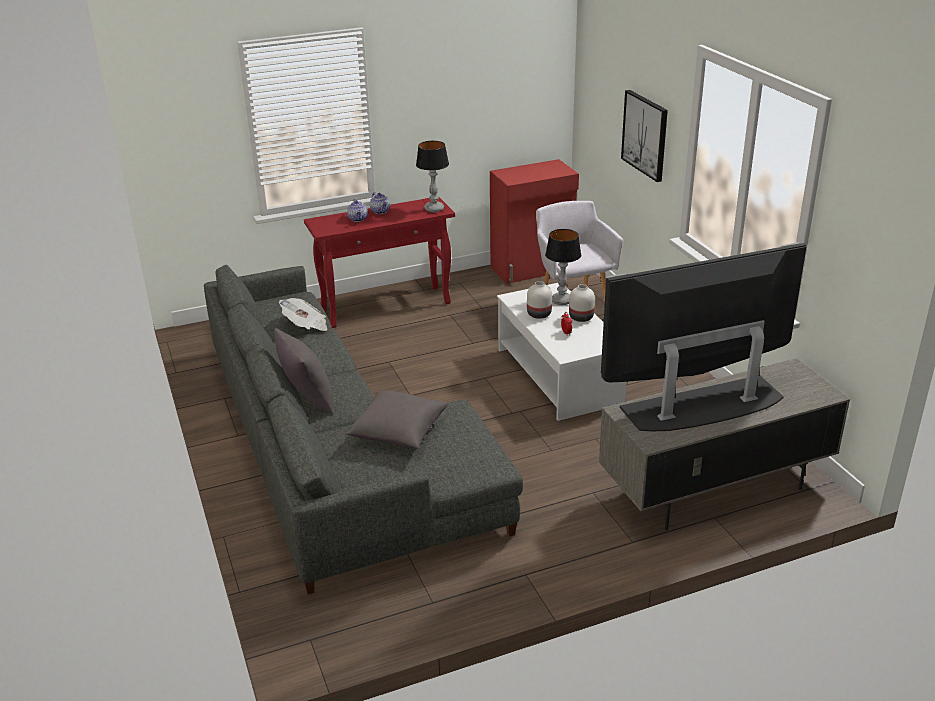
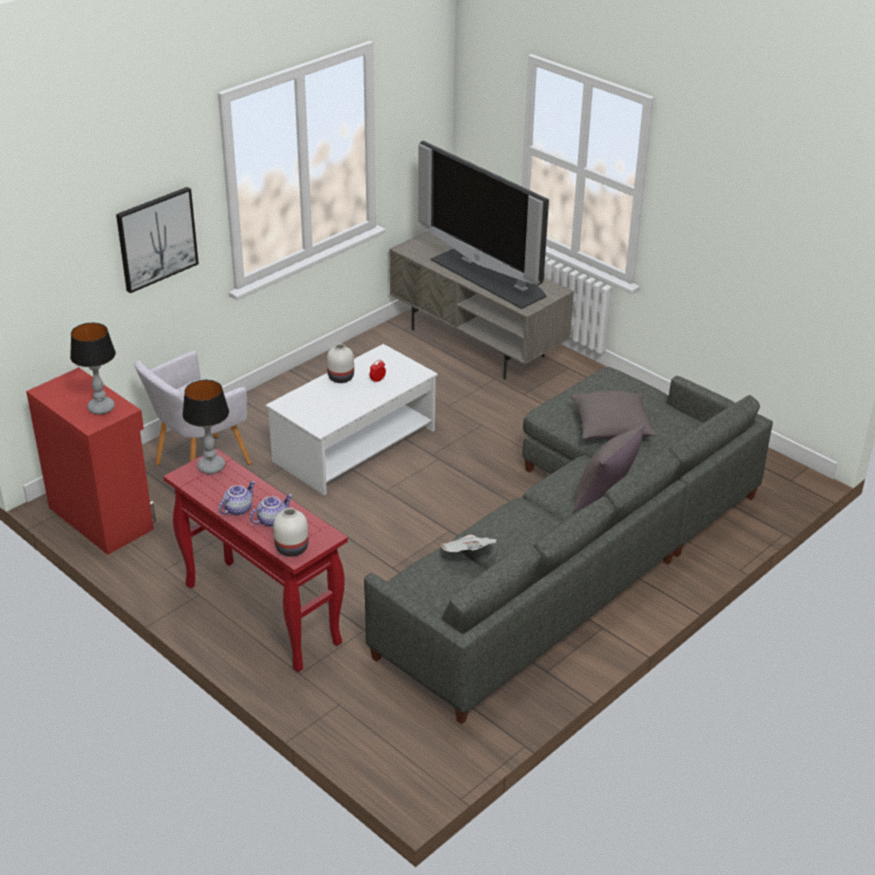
camera: 115 degrees left, 5 degrees up
(539, 314) = (349, 402): white vase -> white vase (292, 548)
(562, 300) = (310, 395): table lamp -> table lamp (100, 408)

